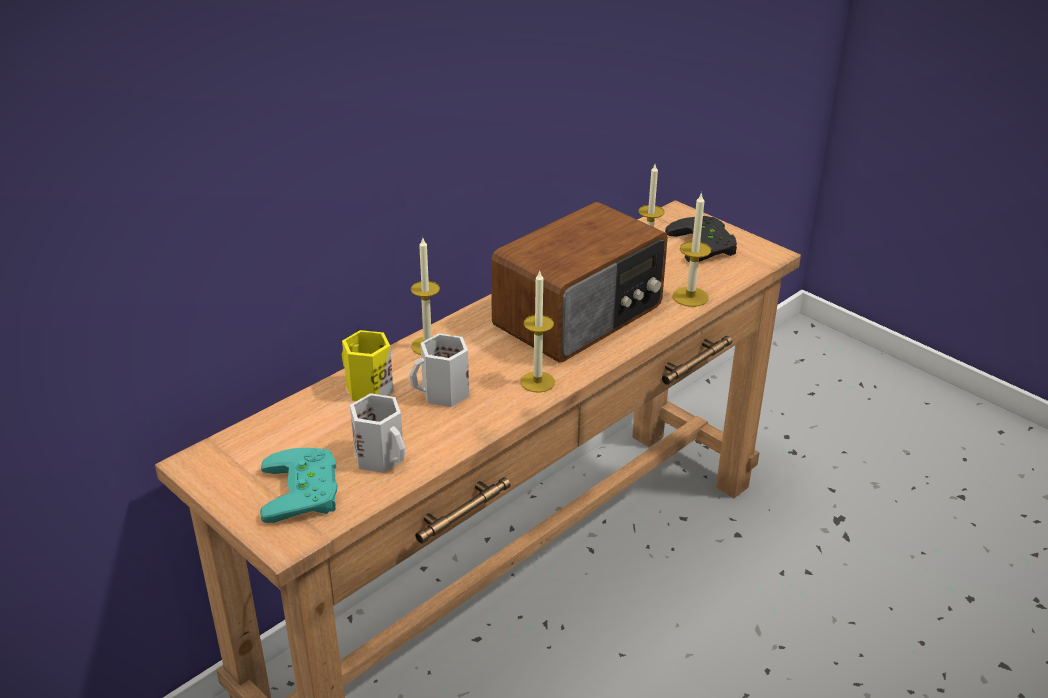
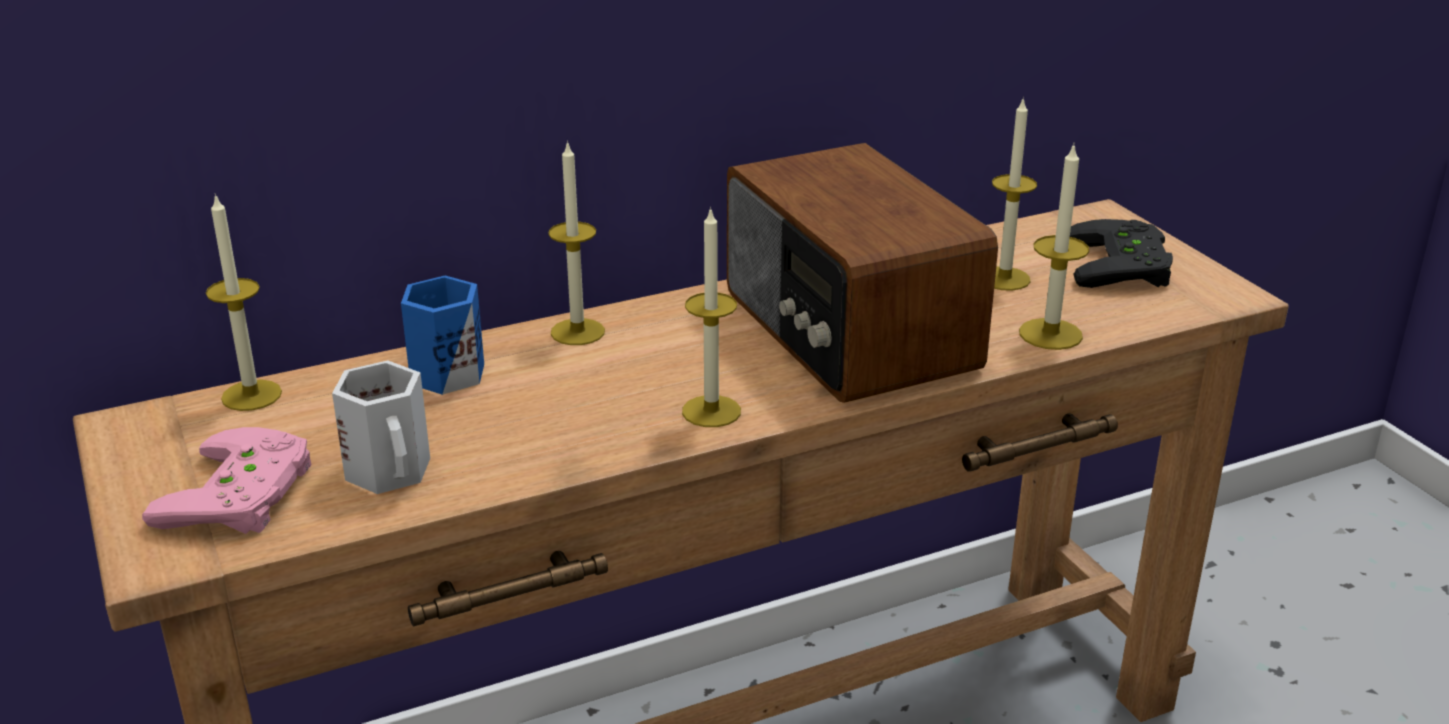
camera: 20 degrees right, 5 degrees down
(259, 427) = (251, 395): none -> candle
(306, 491) = (245, 495): turquoise game controller -> pink game controller
(367, 389) = (444, 373): yellow mug -> blue mug
(444, 394) = (552, 401): white mug -> none
(580, 316) = (846, 332): radio -> radio turned 90 degrees clockwise

